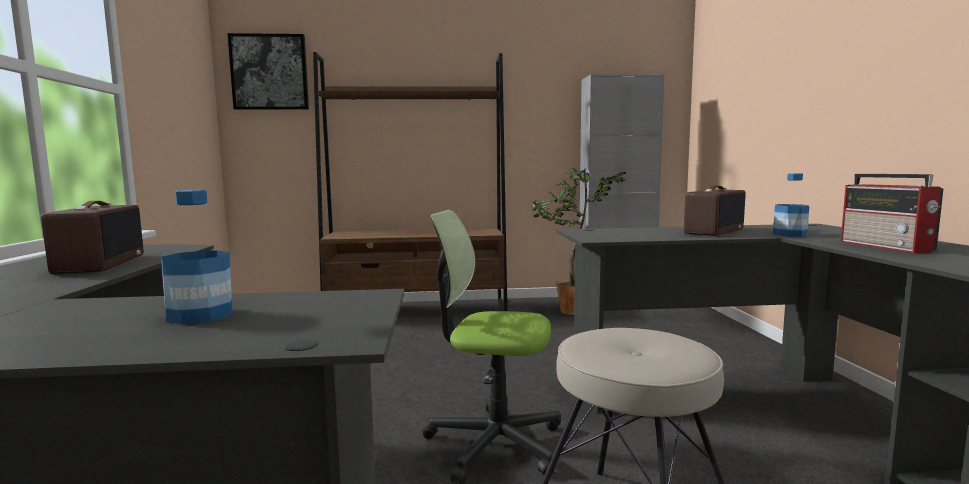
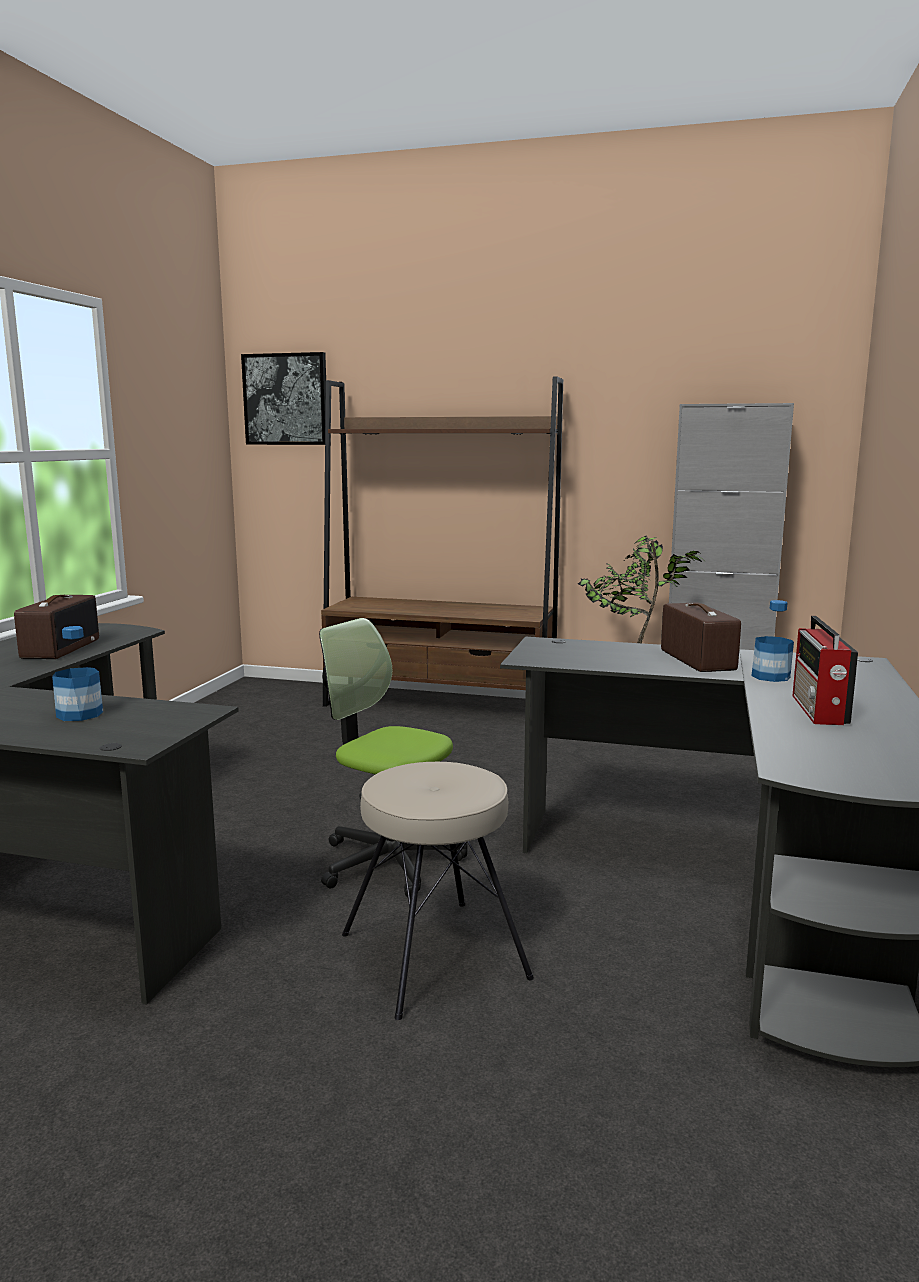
camera: 20 degrees right, 5 degrees up
(713, 231) = (695, 660): radio -> radio turned 75 degrees counterclockwise

